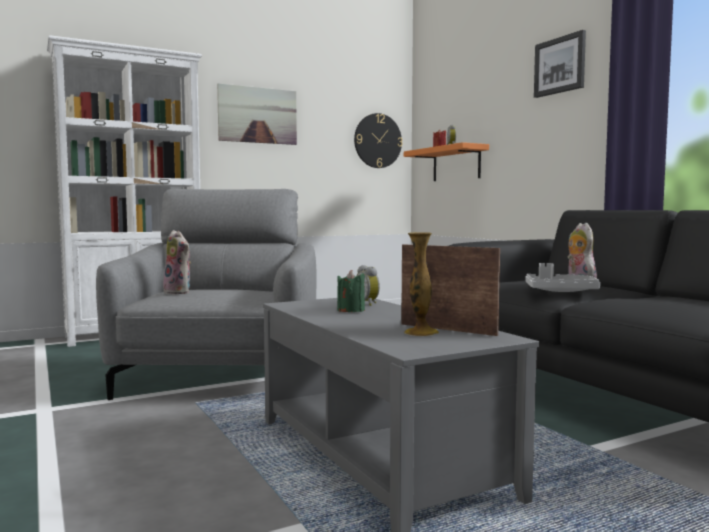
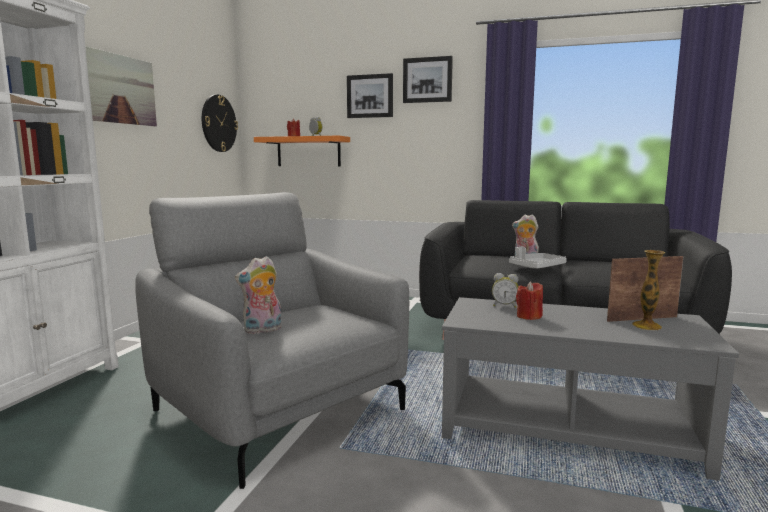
camera: 45 degrees left, 5 degrees up
(179, 292) = (262, 330): plush toy -> plush toy turned 150 degrees clockwise
(351, 310) = (529, 316): green candle -> red candle
(507, 95) = (370, 96): none -> picture

